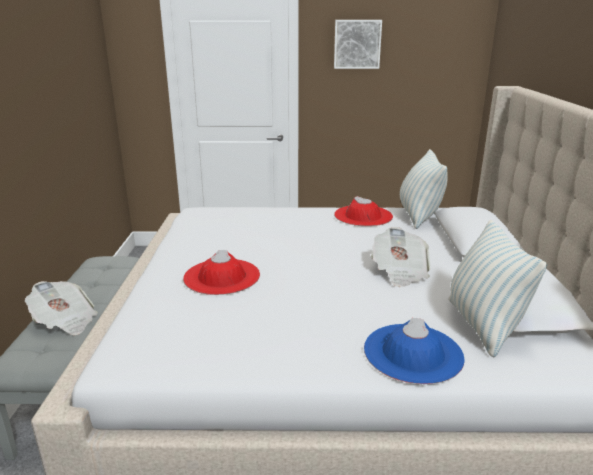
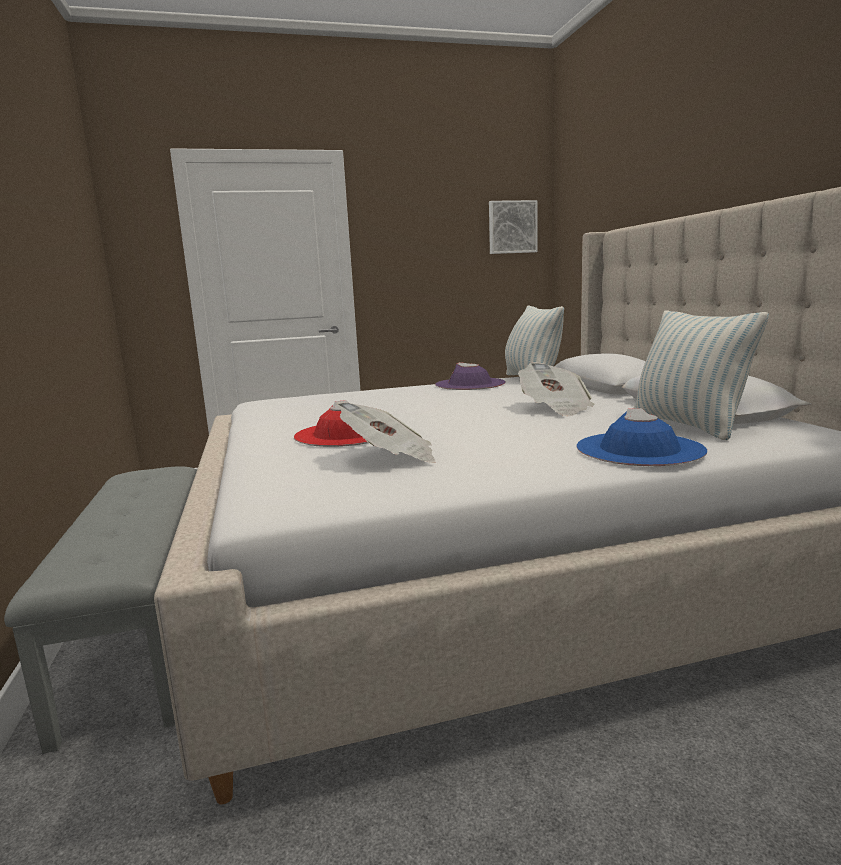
camera: 15 degrees left, 10 degrees down
(65, 321) = (119, 529): newspaper -> newspaper (390, 458)
(357, 44) = (414, 216): picture -> picture (512, 227)
(363, 216) = (470, 384): red hat -> purple hat

